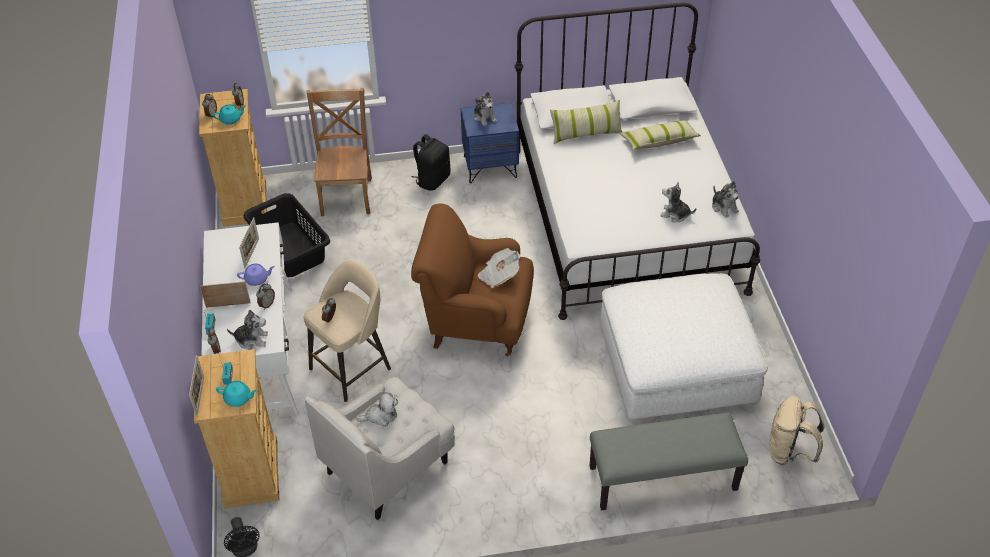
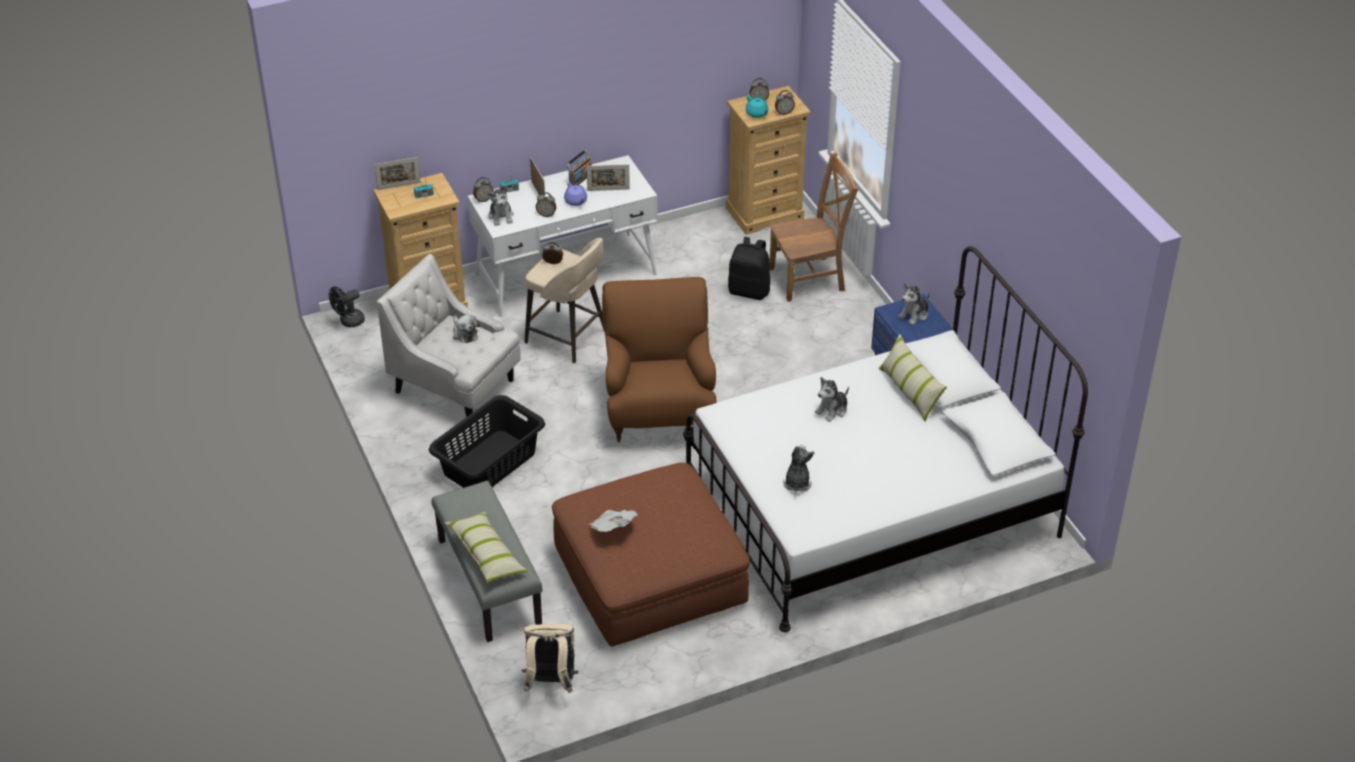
camera: 75 degrees right, 5 degrees down
(223, 271) = (580, 179): none -> radio
(238, 398) = (401, 206): turquoise teapot -> none
(291, 249) = (712, 260): black laundry basket -> black laundry basket (490, 463)
(432, 180) = (864, 336): black backpack -> black backpack (749, 291)
(499, 275) = (667, 373): newspaper -> newspaper (613, 528)
(659, 141) = (925, 454): pillow -> pillow (486, 554)
(676, 363) = (650, 576): white ottoman -> brown ottoman
(724, 207) = (827, 523): plush toy -> plush toy (832, 410)

